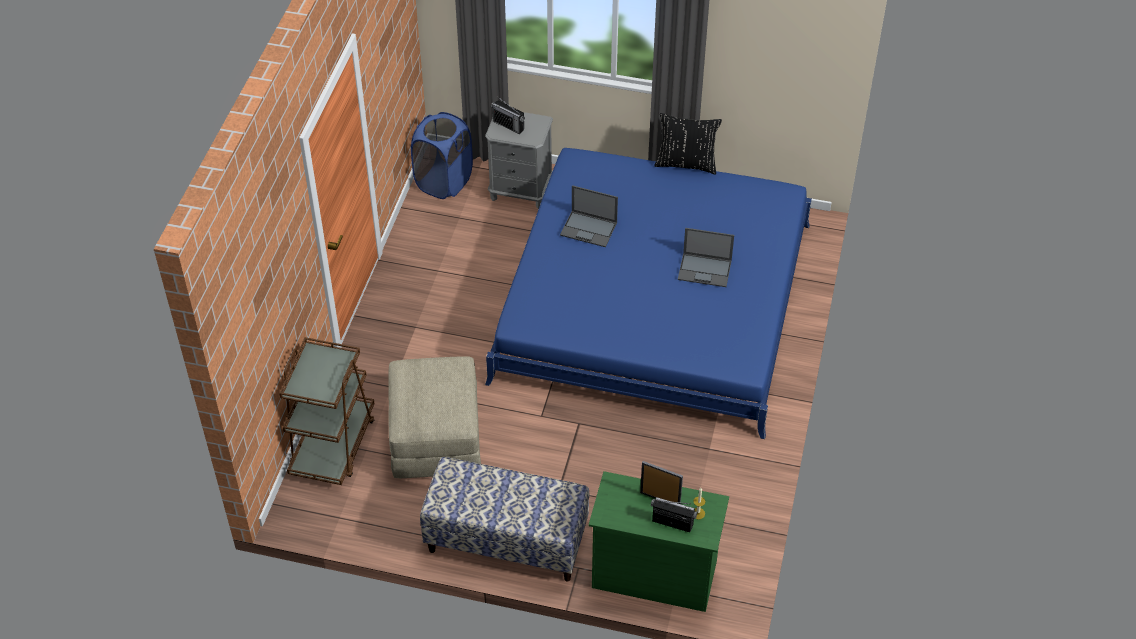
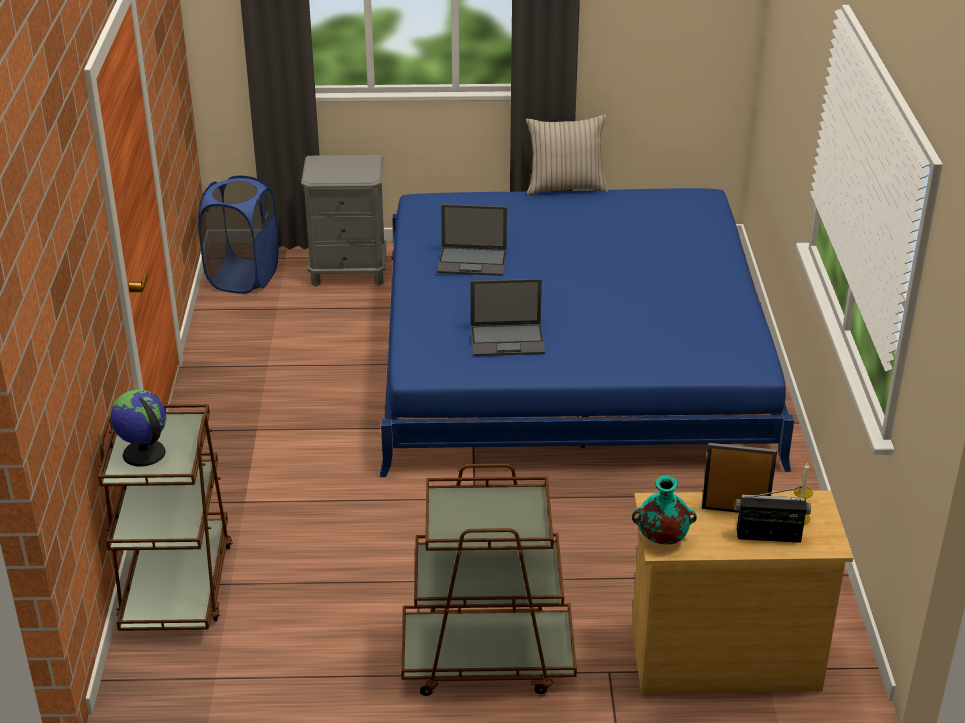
camera: 15 degrees left, 15 degrees down
(311, 378) = (143, 453): none -> globe
(436, 437) = (332, 549): beige ottoman -> none
(506, 541) = (486, 658): bench -> brown cart
(508, 125) = (329, 169): radio -> none
(605, 510) = (661, 538): none -> turquoise vase
(653, 574) = (723, 658): green dresser -> beige dresser
(686, 163) = (565, 187): black pillow -> beige pillow
(705, 270) = (644, 279): laptop -> laptop (508, 340)

